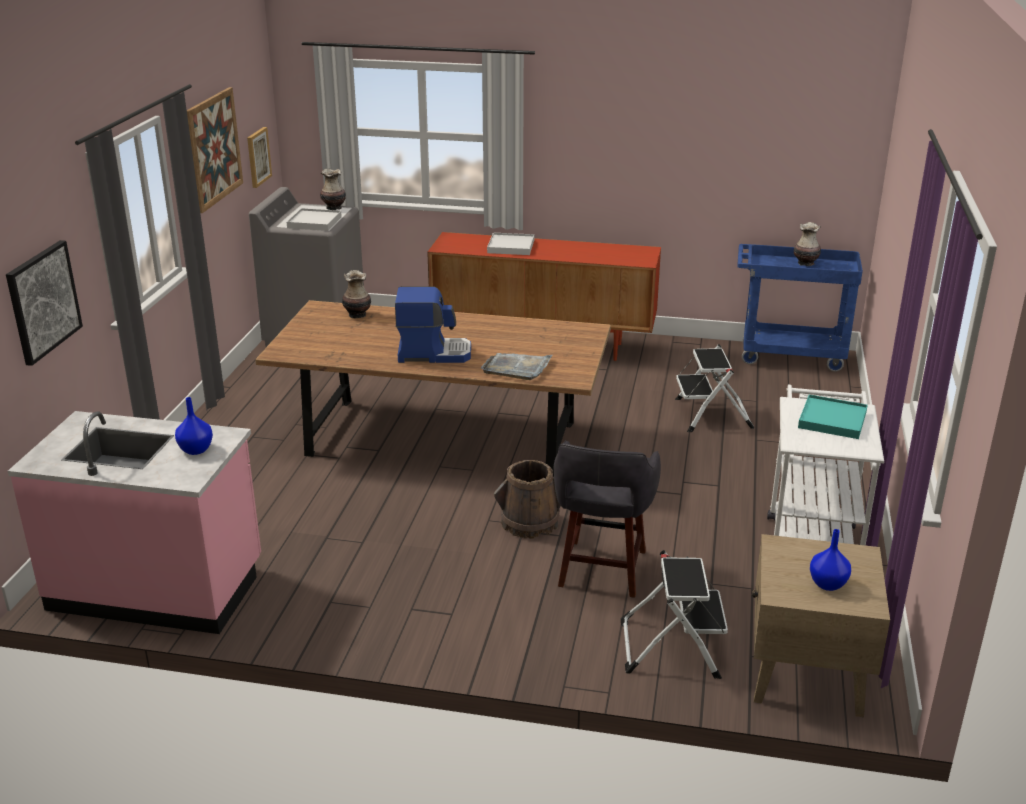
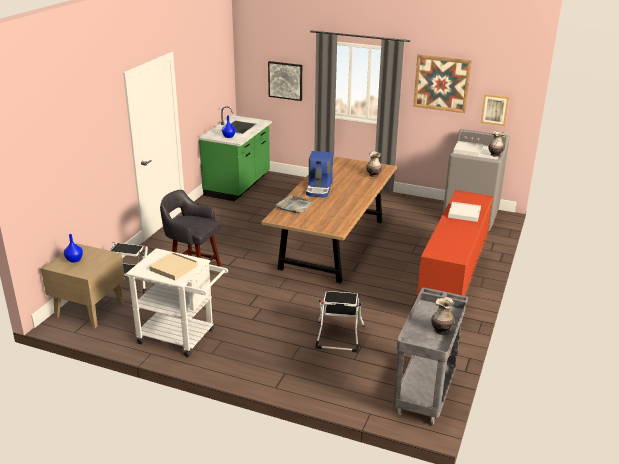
camera: 100 degrees right, 0 degrees up
(157, 586) = (238, 185): pink counter -> green counter
(529, 523) = (243, 259): brown bucket -> none
(786, 358) = (425, 393): blue cart -> grey cart
(832, 420) = (173, 268): turquoise tray -> beige tray

